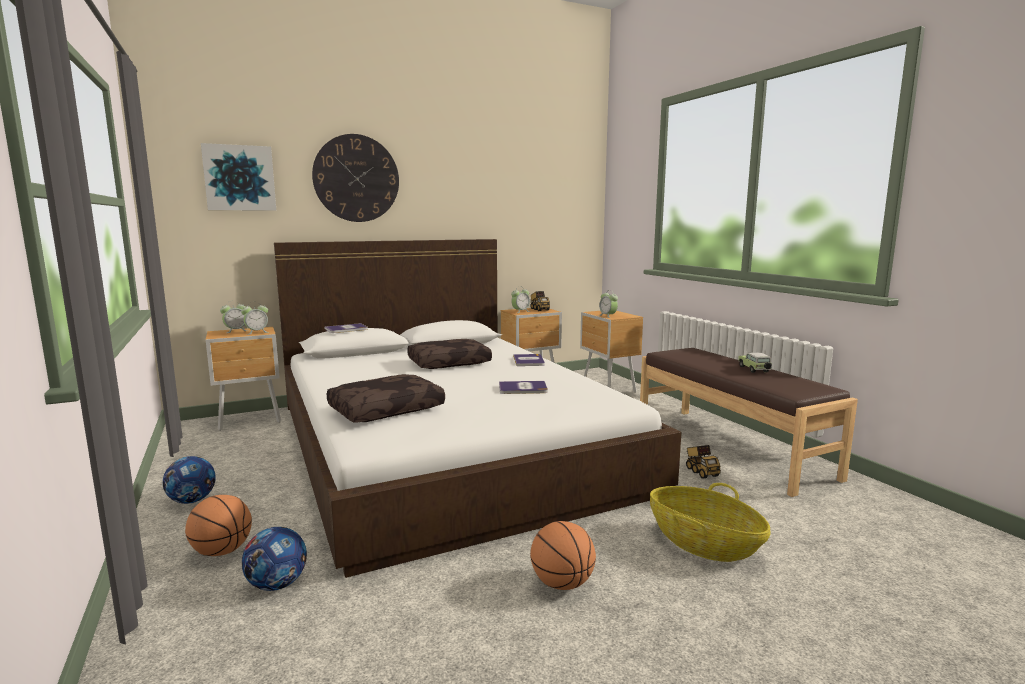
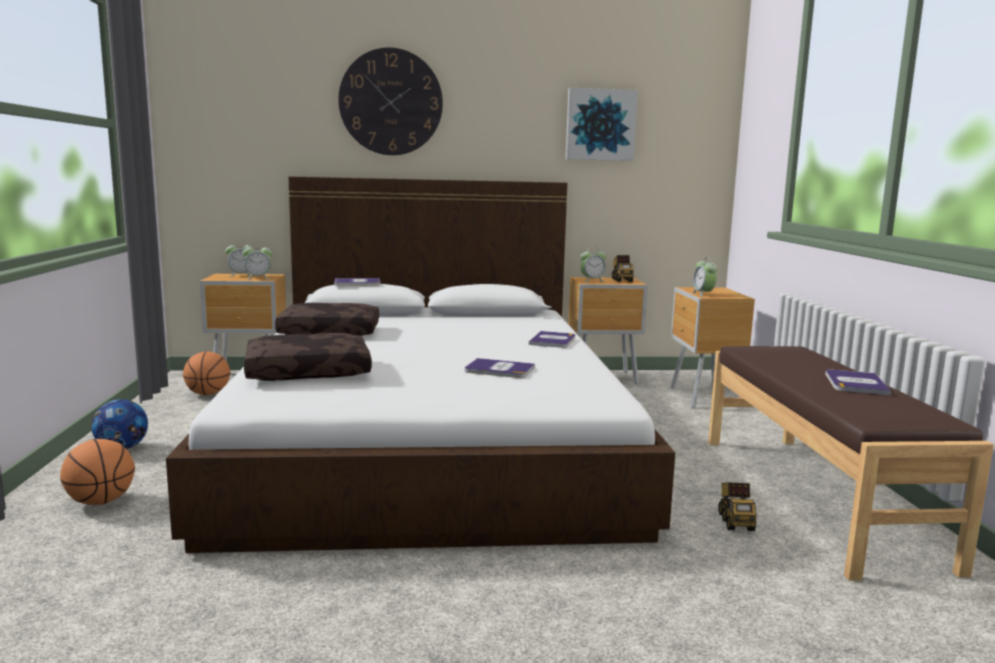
camera: 20 degrees right, 0 degrees up
(239, 178) = (258, 101): picture -> picture (600, 125)
(277, 584) = (117, 545): football -> none
(449, 363) = (453, 333): brown pillow -> brown pillow (331, 332)
(562, 584) = (408, 615): basketball -> basketball (208, 394)
(704, 543) = (646, 612): basket -> none
(754, 370) = (855, 383): toy car -> book

